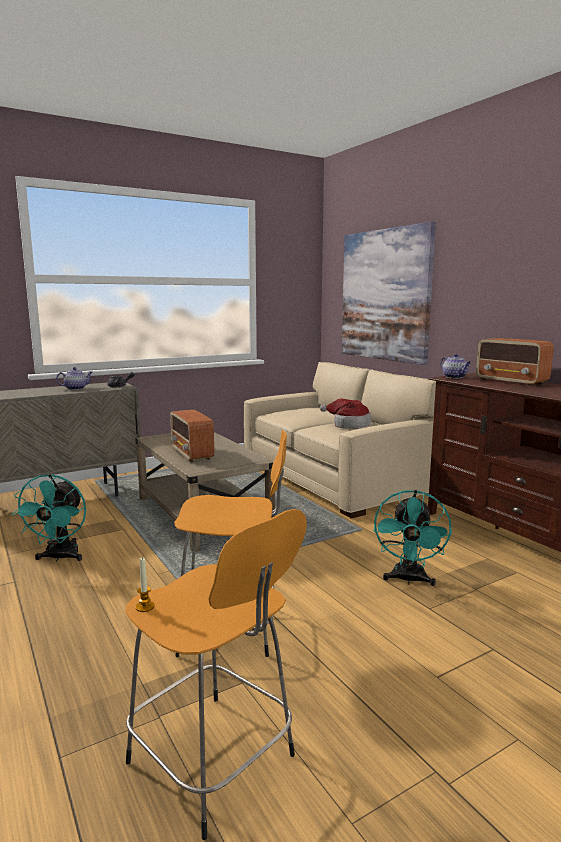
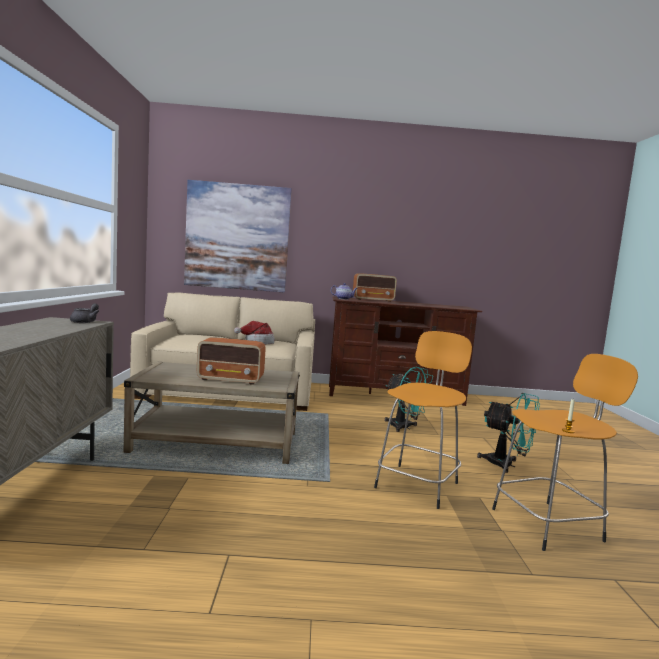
camera: 60 degrees left, 5 degrees down
(60, 557) = (206, 520): turquoise fan -> turquoise fan (507, 465)
(76, 388) = (43, 327): teapot -> none

